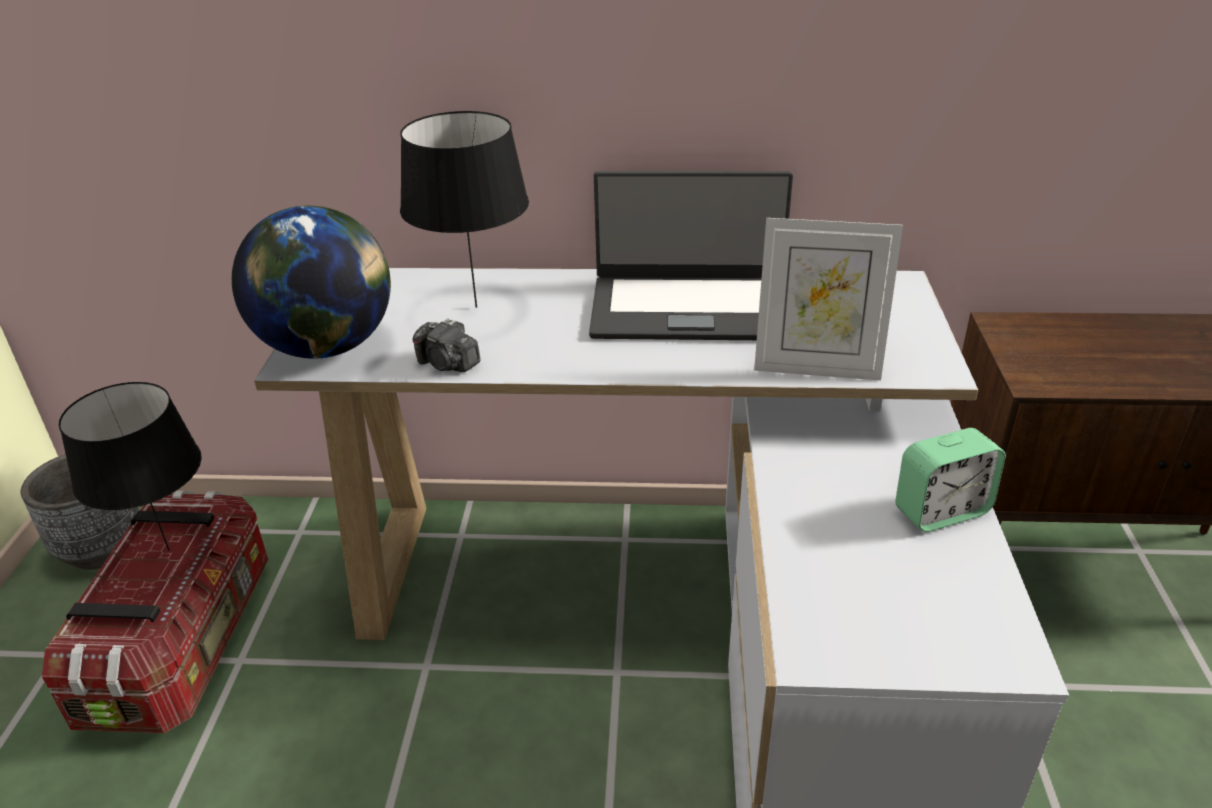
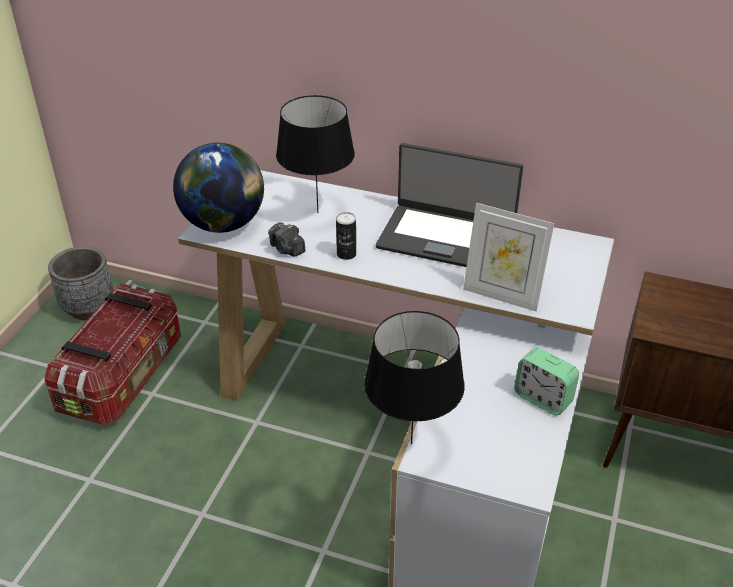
camera: 15 degrees right, 5 degrees up
(167, 550) = (122, 320): black table lamp -> black table lamp (410, 443)
(547, 354) = (346, 254): none -> can
(941, 511) = (543, 398): alarm clock -> alarm clock turned 45 degrees clockwise

